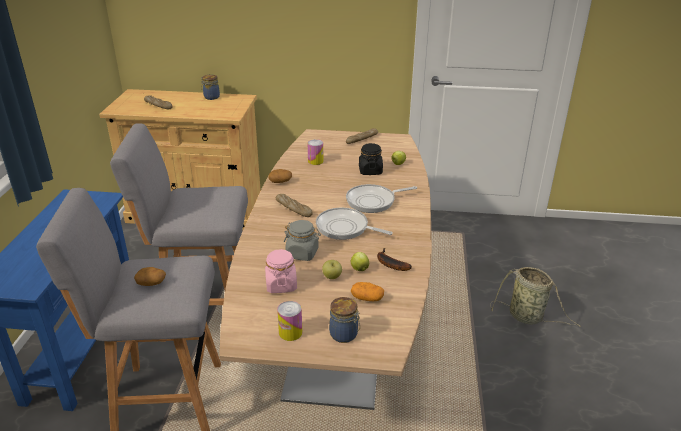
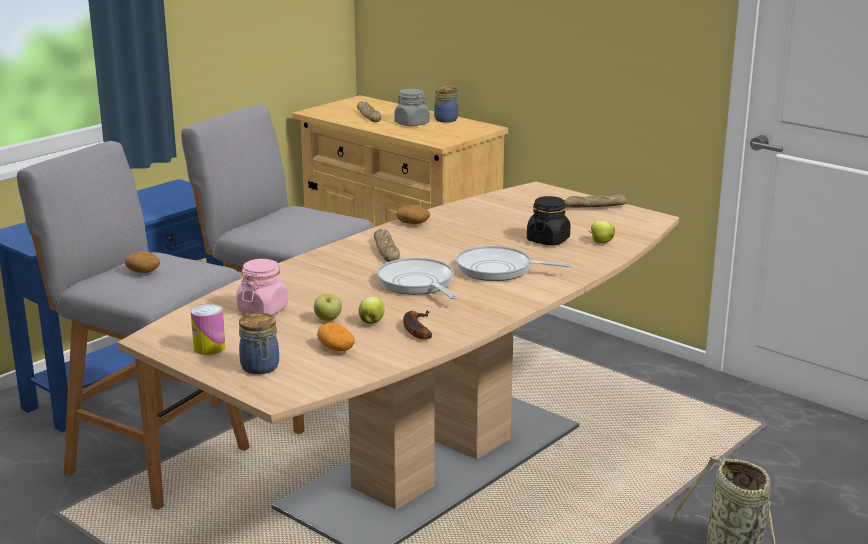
camera: 35 degrees right, 10 degrees down
(302, 253) = (329, 291): grey jar -> grey jar (412, 124)
(315, 161) = (491, 215): can -> none

